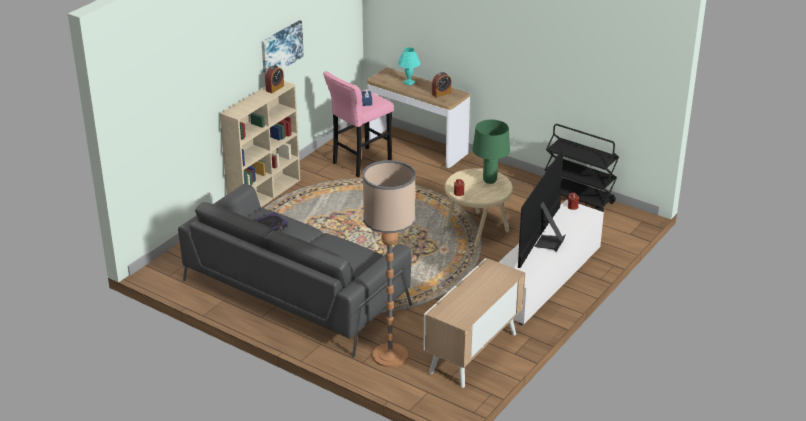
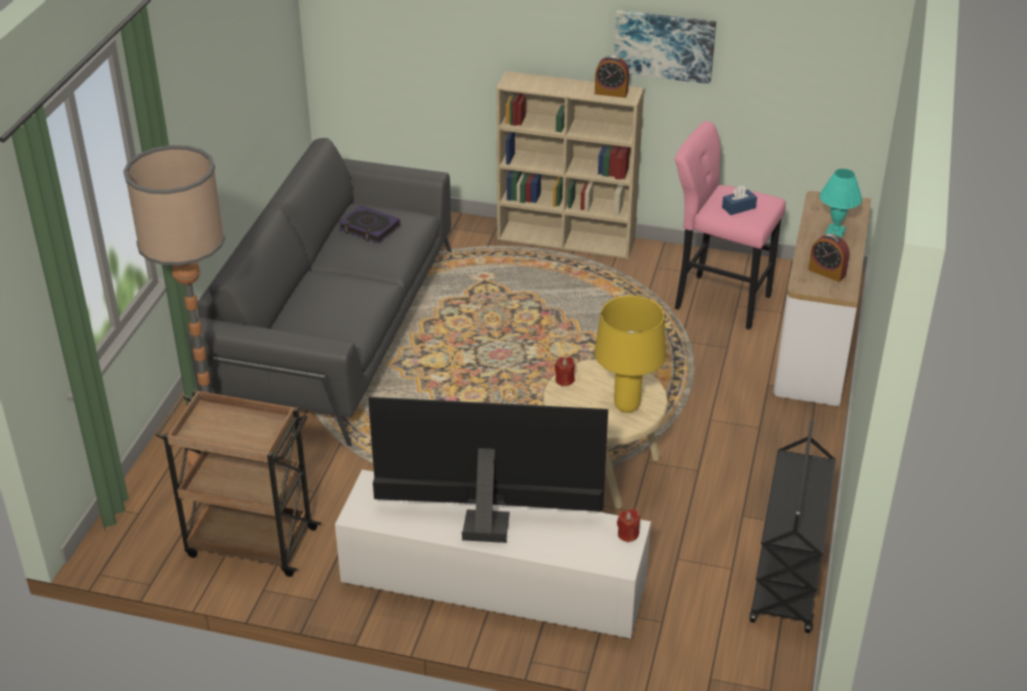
camera: 70 degrees right, 5 degrees up
(473, 353) = (249, 542): cabinet -> brown cart
(490, 181) = (627, 406): green table lamp -> yellow table lamp

